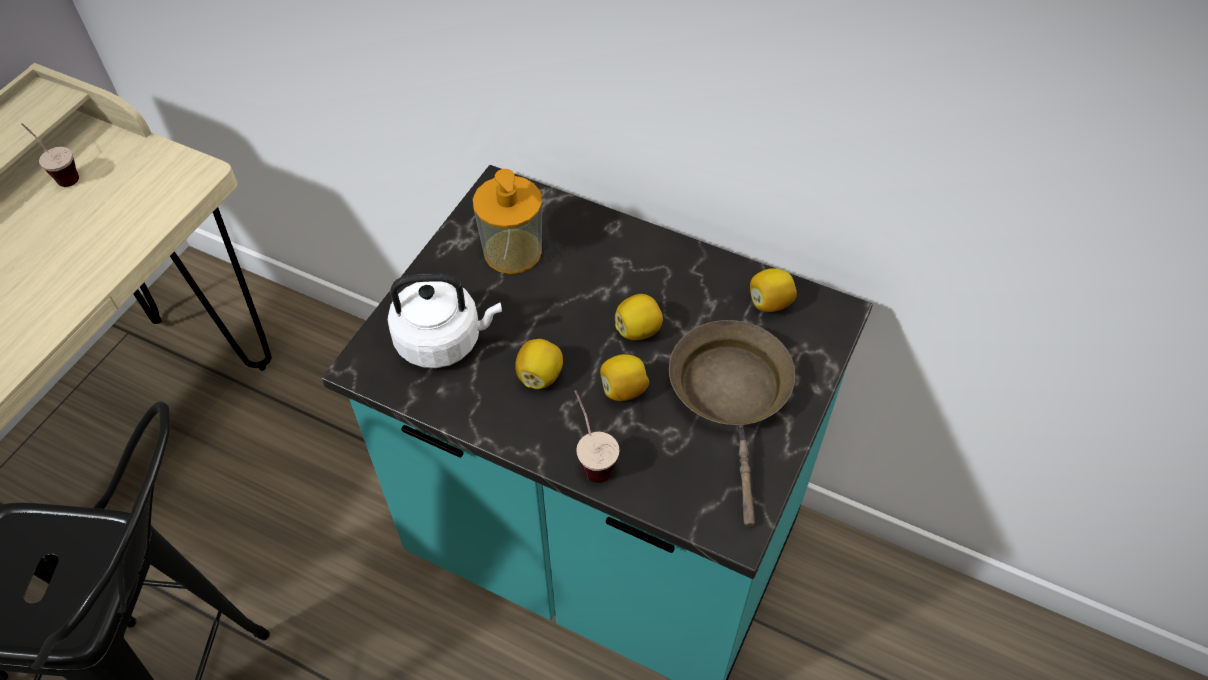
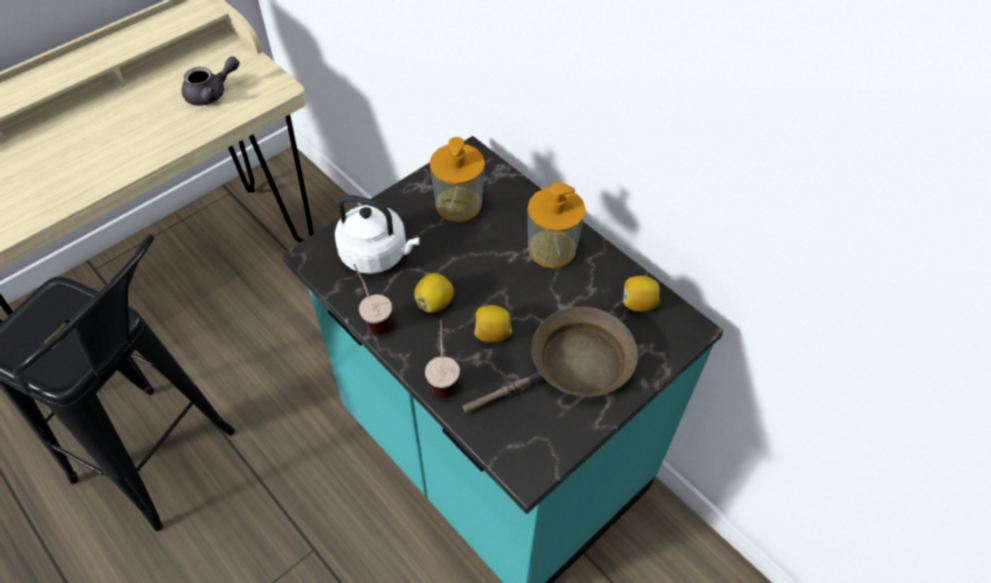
camera: 20 degrees right, 0 degrees up
(61, 174) = (192, 64): cup -> cup (373, 316)
(108, 204) = (212, 93): none -> grey teapot
(638, 330) = (525, 292): lemon -> none
(645, 270) = (552, 249): none -> soap dispenser
(732, 396) = (573, 366): brown frying pan -> brown frying pan turned 45 degrees clockwise

